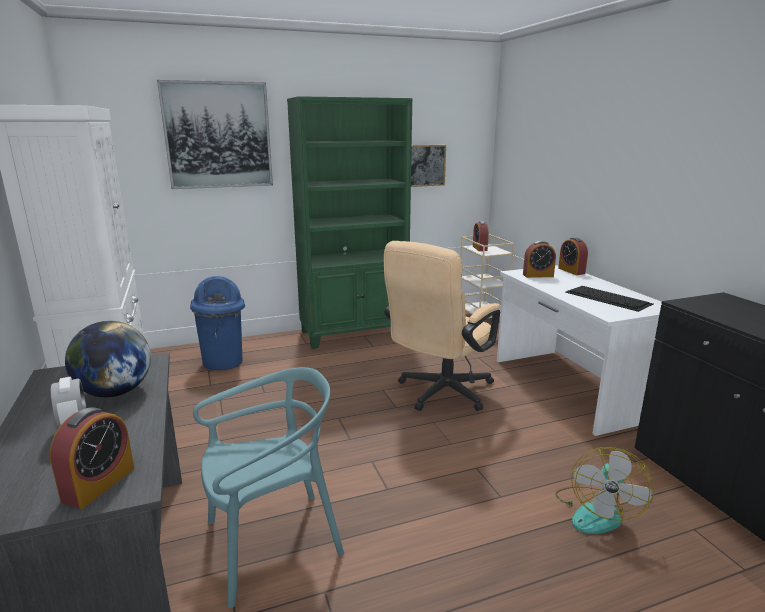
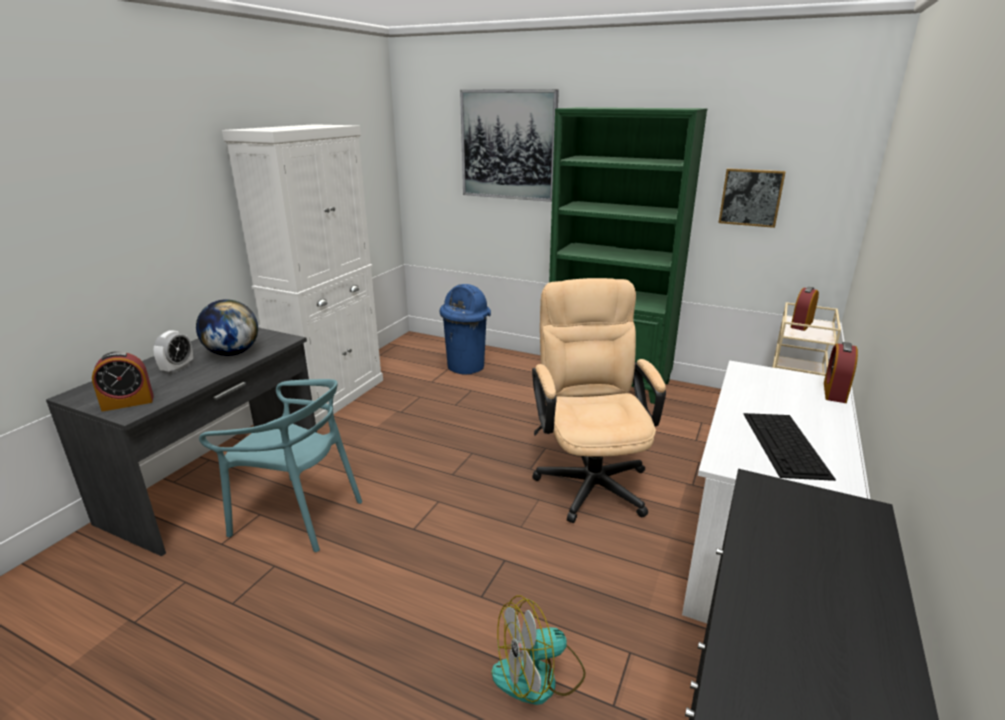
camera: 45 degrees right, 5 degrees up
(440, 394) = (590, 478): beige office chair -> beige office chair turned 90 degrees clockwise
(538, 275) = (765, 381): alarm clock -> none

